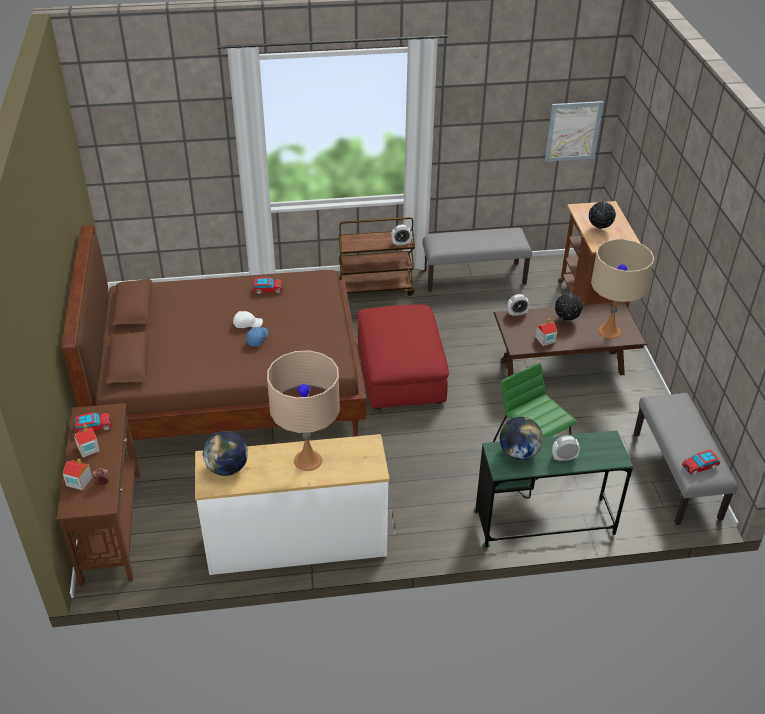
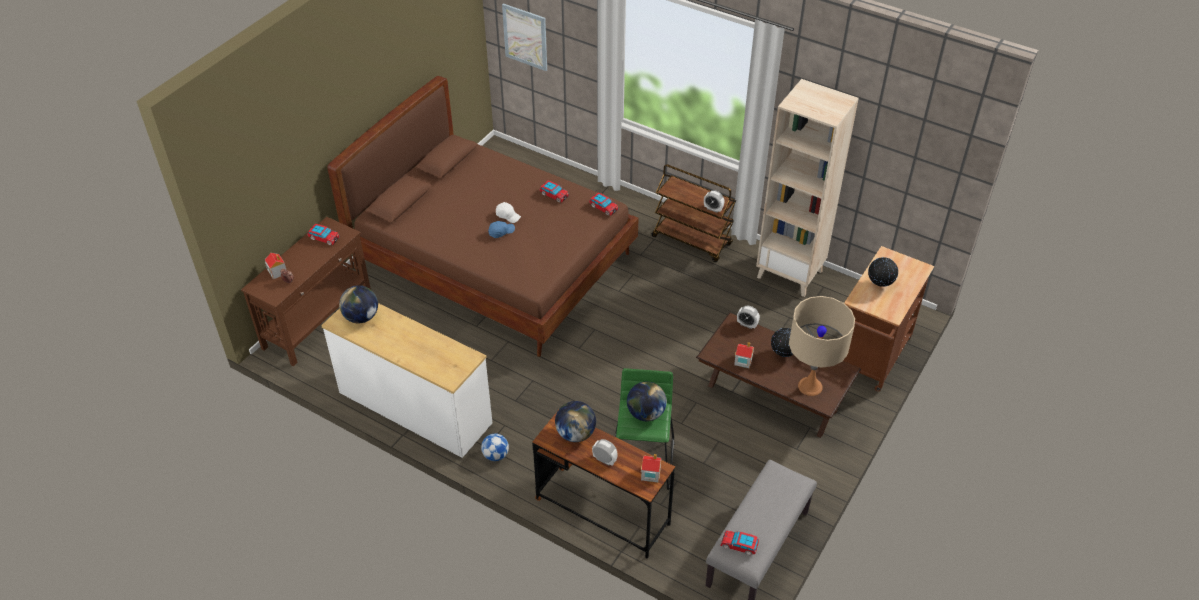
camera: 40 degrees right, 5 degrees up
(88, 449) = (305, 252): toy house -> toy house (650, 474)
(307, 460) = (416, 343): beige table lamp -> none
(321, 279) = (603, 207): none -> toy car
(400, 372) = (631, 323): red ottoman -> none
(411, 536) = (496, 455): none -> football
(474, 276) = (790, 274): grey bench -> beige bookcase
(539, 410) = (646, 413): none -> globe
(544, 523) = (602, 512): green desk -> brown desk
(573, 131) = (923, 174): picture -> picture (525, 37)

